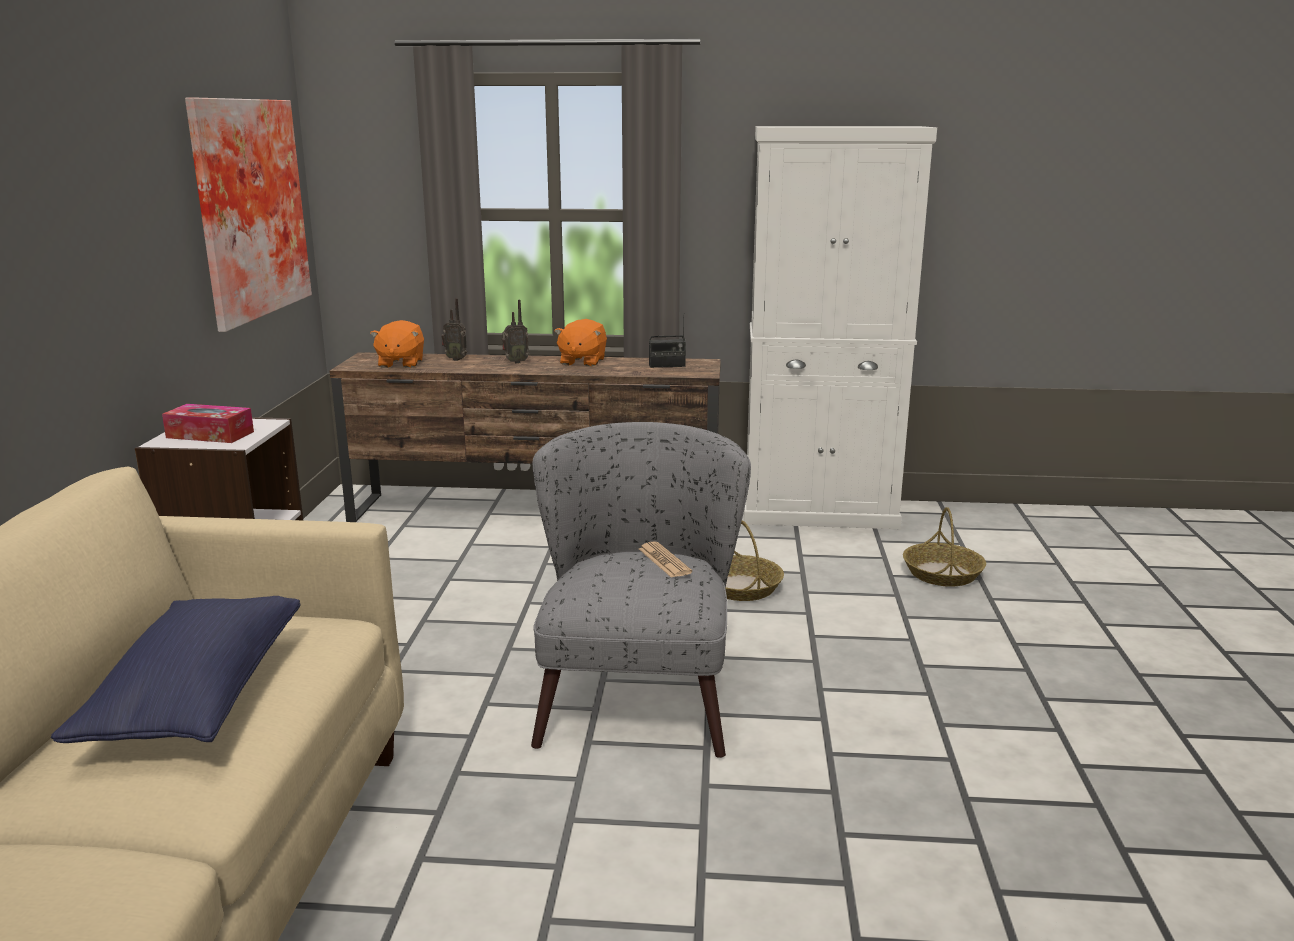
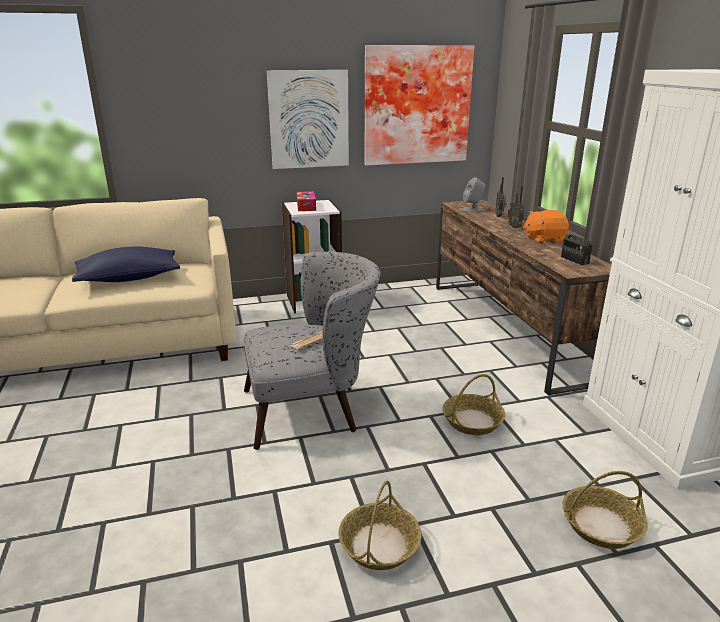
camera: 70 degrees right, 5 degrees up
(135, 256) = (309, 120): none -> picture
(400, 363) = (473, 209): orange plush toy -> grey speaker
(952, 693) = (379, 545): none -> basket

